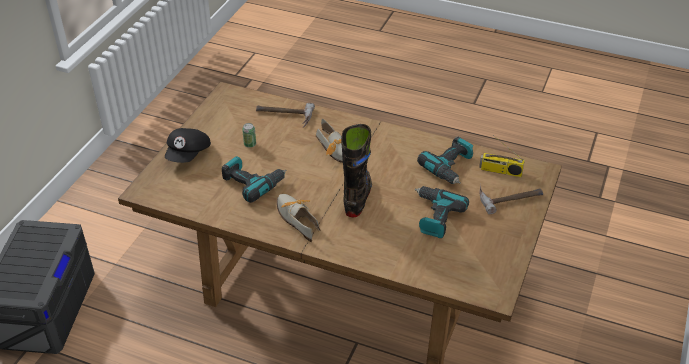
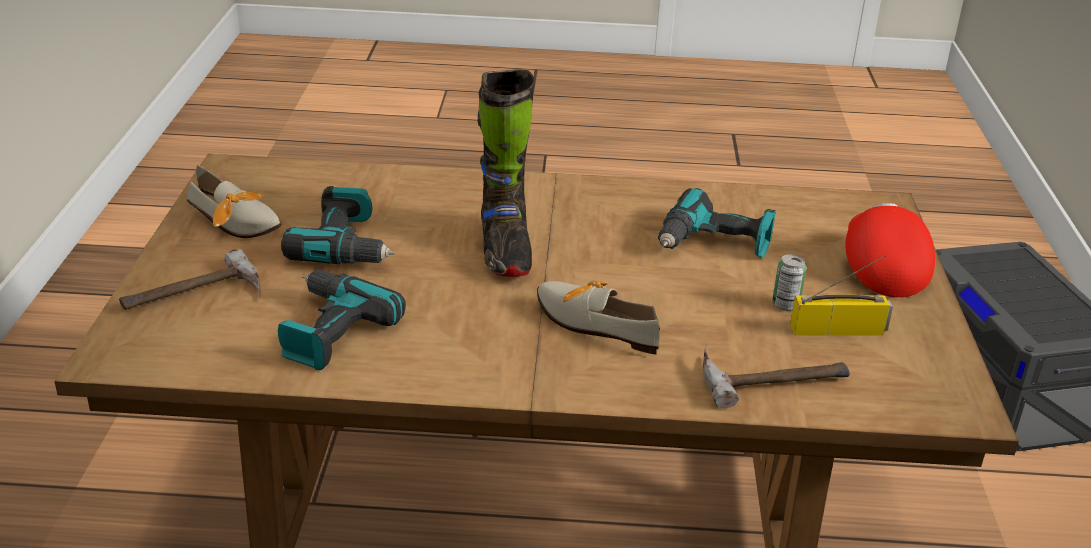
camera: 160 degrees right, 10 degrees down
(188, 154) = (881, 268): black cap -> red cap
(296, 218) = (594, 209): shoe -> shoe (238, 222)
(500, 171) = (211, 342): radio -> radio (838, 329)

